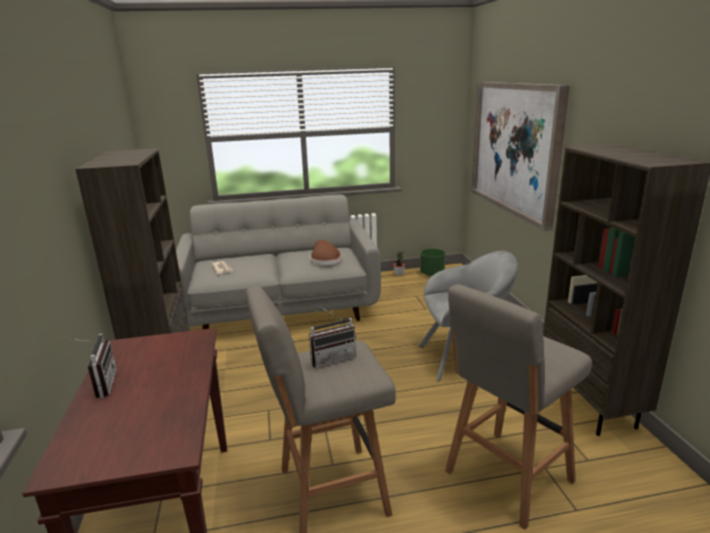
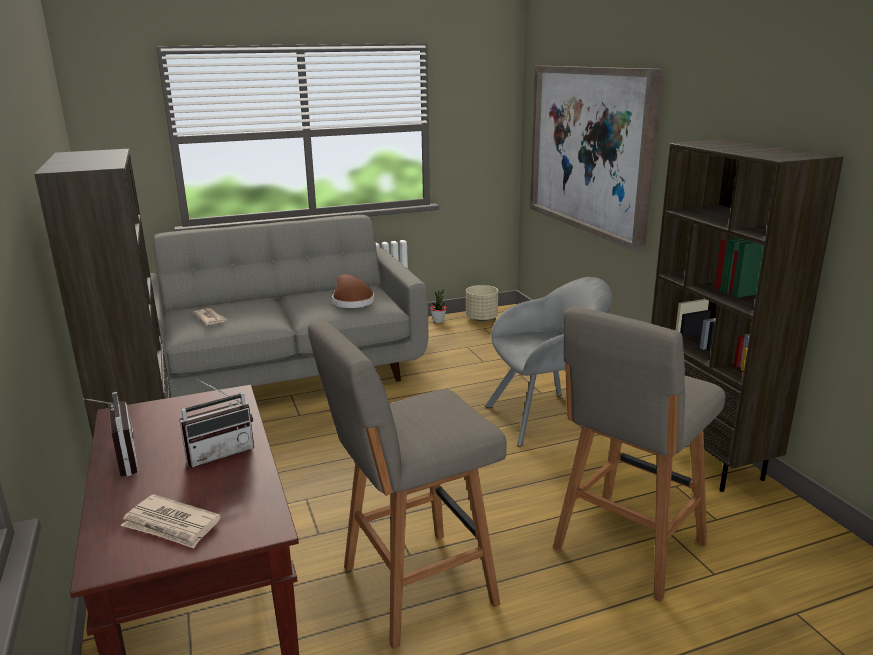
camera: 10 degrees left, 0 degrees up
(114, 443) = (171, 525): none -> newspaper
(332, 358) = (418, 409): radio -> radio (219, 452)
(432, 274) = (481, 319): green planter -> beige planter

